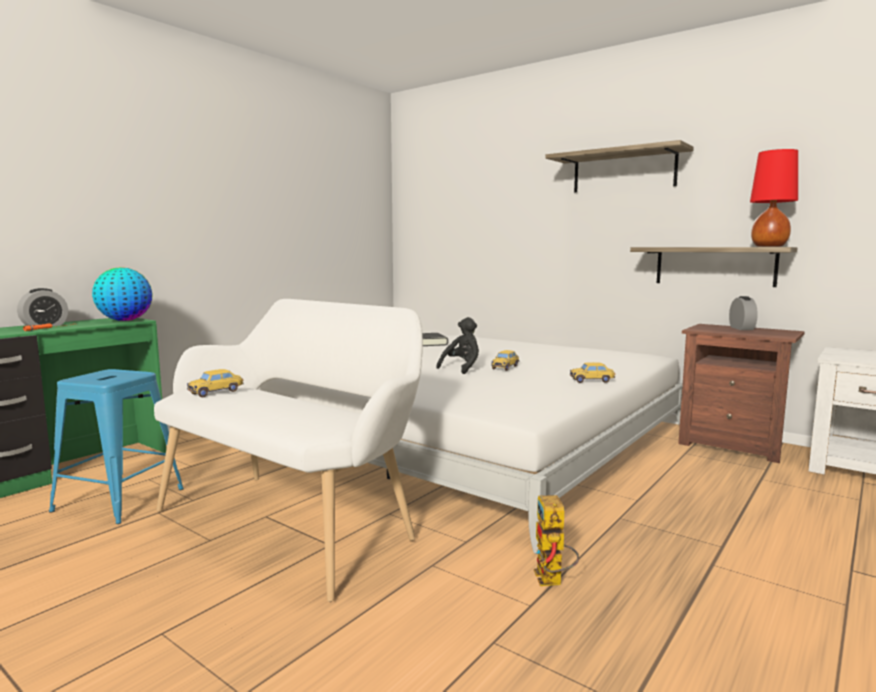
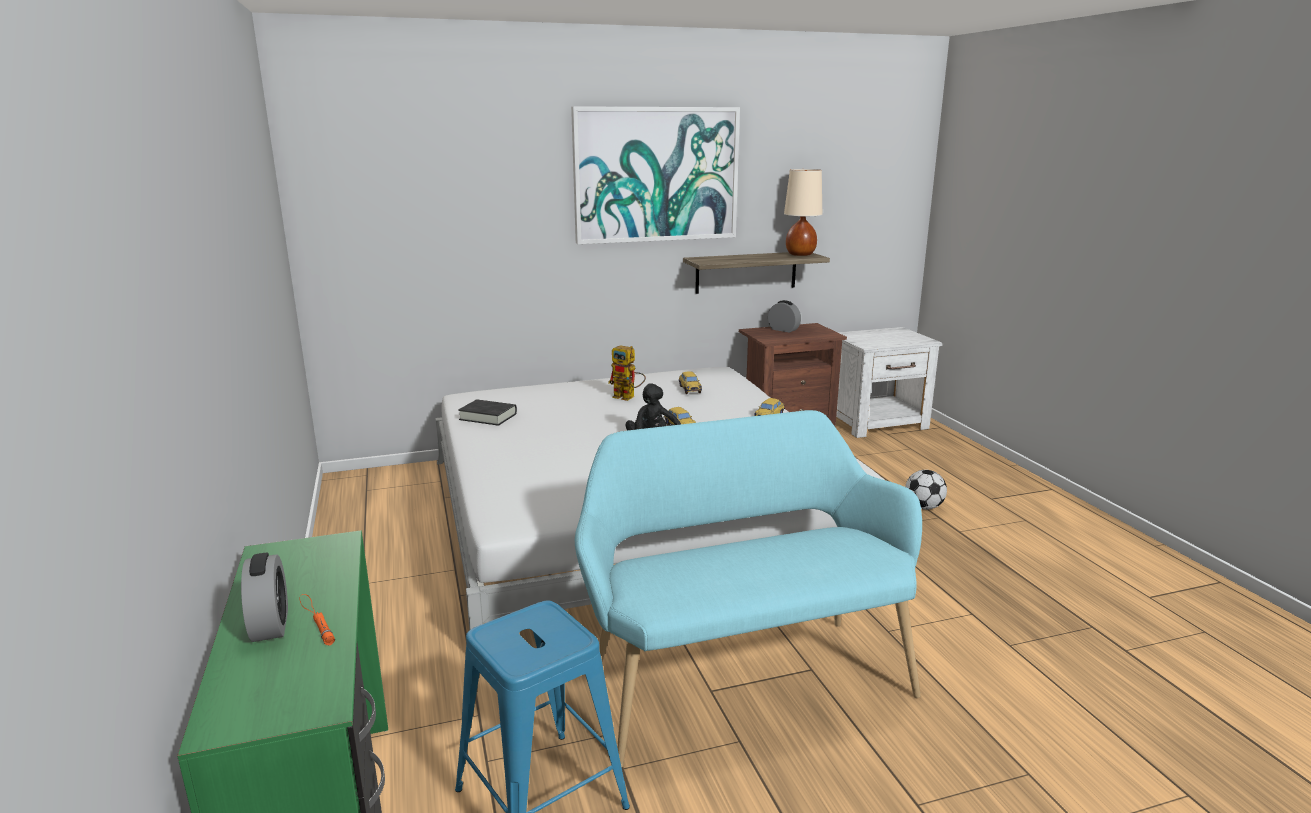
camera: 55 degrees left, 10 degrees up
(125, 320) = (324, 552): globe -> none
(216, 392) = (665, 582): toy car -> toy car (689, 389)
(293, 522) = (742, 677): white bench -> turquoise bench
(552, 581) = (946, 593): toy robot -> toy robot (628, 397)
(623, 171) = (656, 175): shelf -> picture
(727, 534) = (923, 507): none -> football
(768, 246) = (800, 254): red table lamp -> beige table lamp

